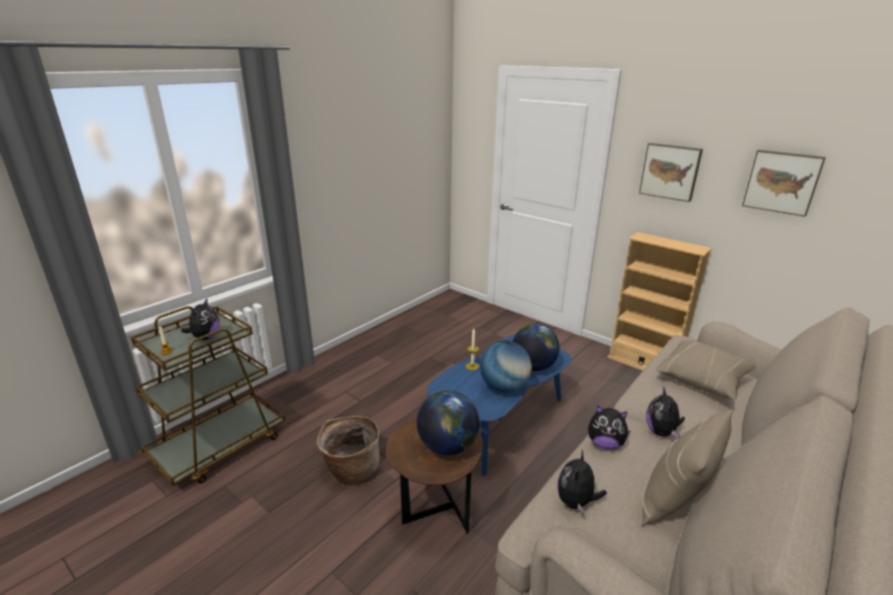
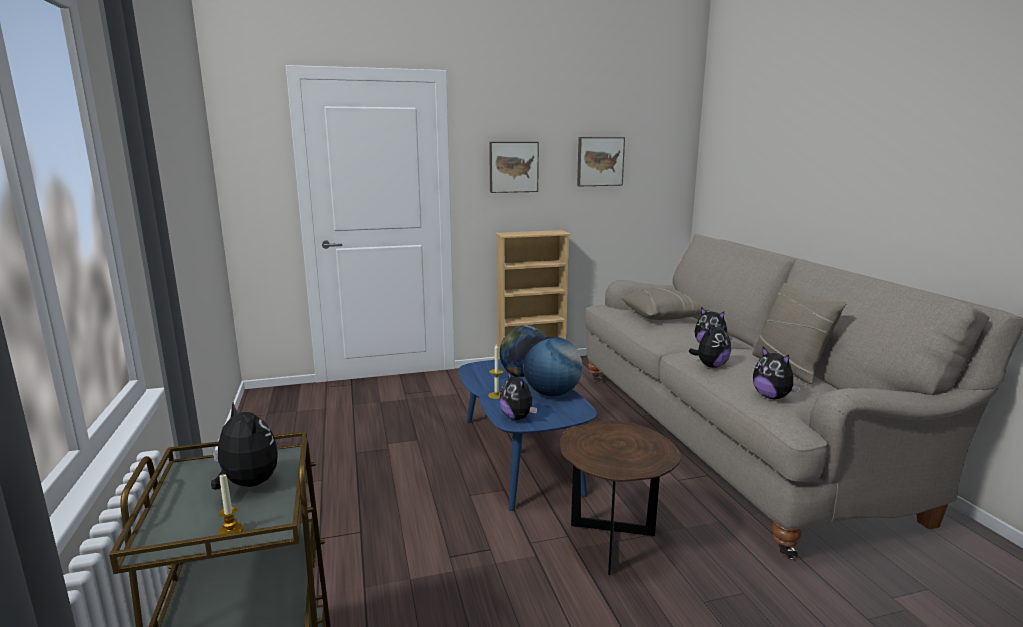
camera: 55 degrees left, 10 degrees down
(351, 469) = (482, 585): basket -> none
(447, 446) = (625, 440): globe -> none
(448, 388) = (517, 417): none -> plush toy

